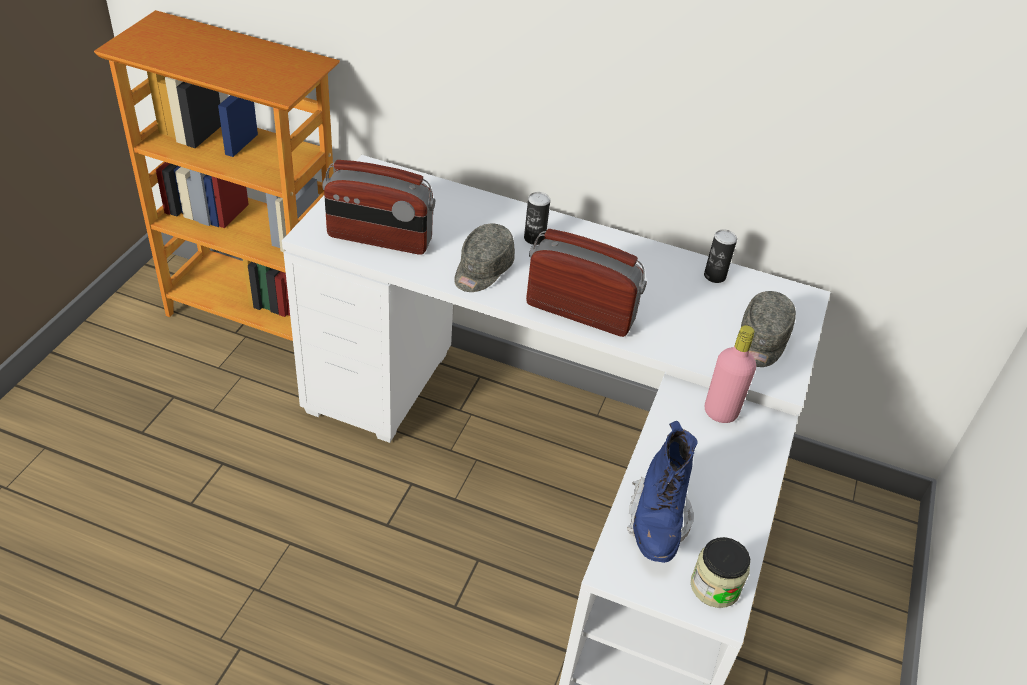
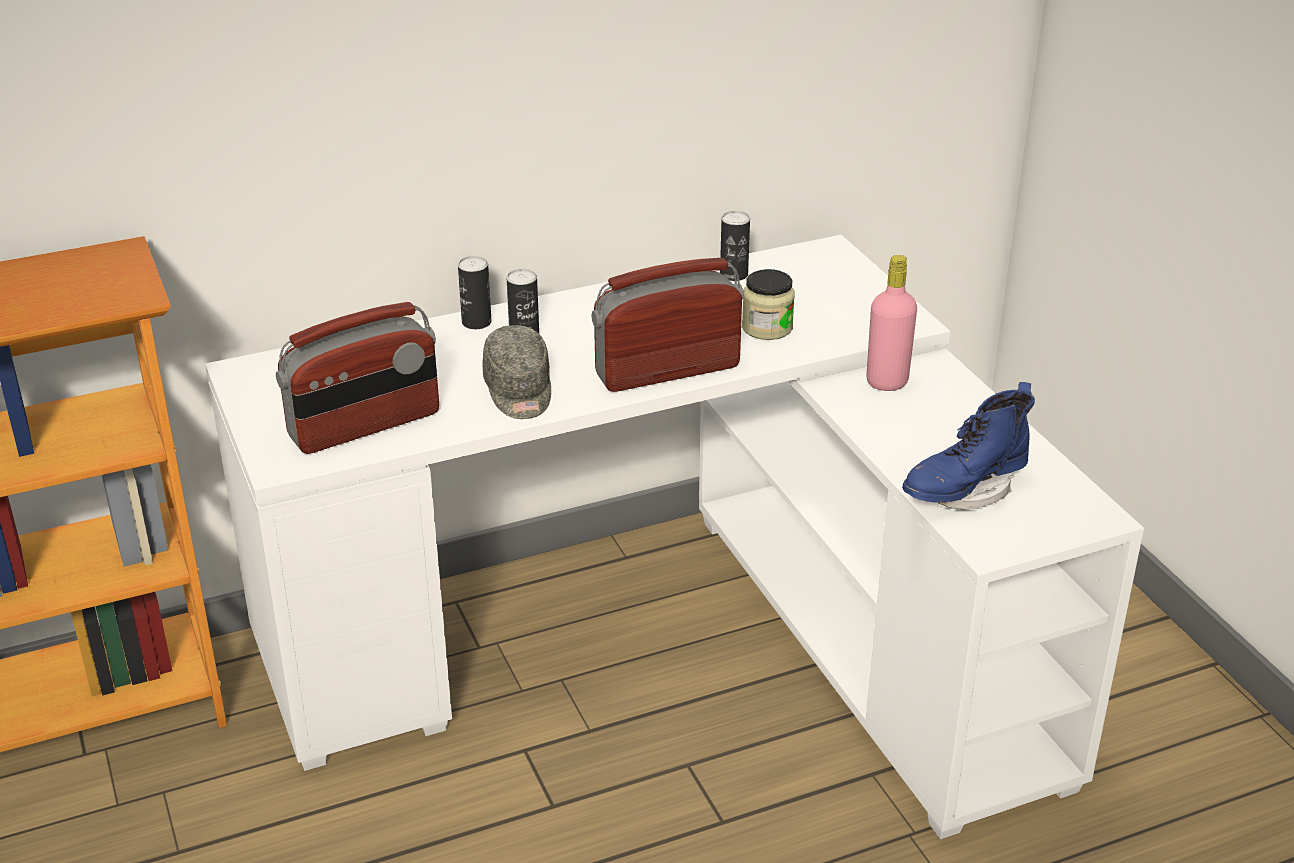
camera: 40 degrees left, 10 degrees down
(522, 214) = (476, 322): none -> can
(657, 521) = (964, 491): blue boot -> blue boot turned 90 degrees clockwise
(715, 586) = (1071, 505): jar -> jar (767, 327)
(762, 341) = (848, 302): grey cap -> none

